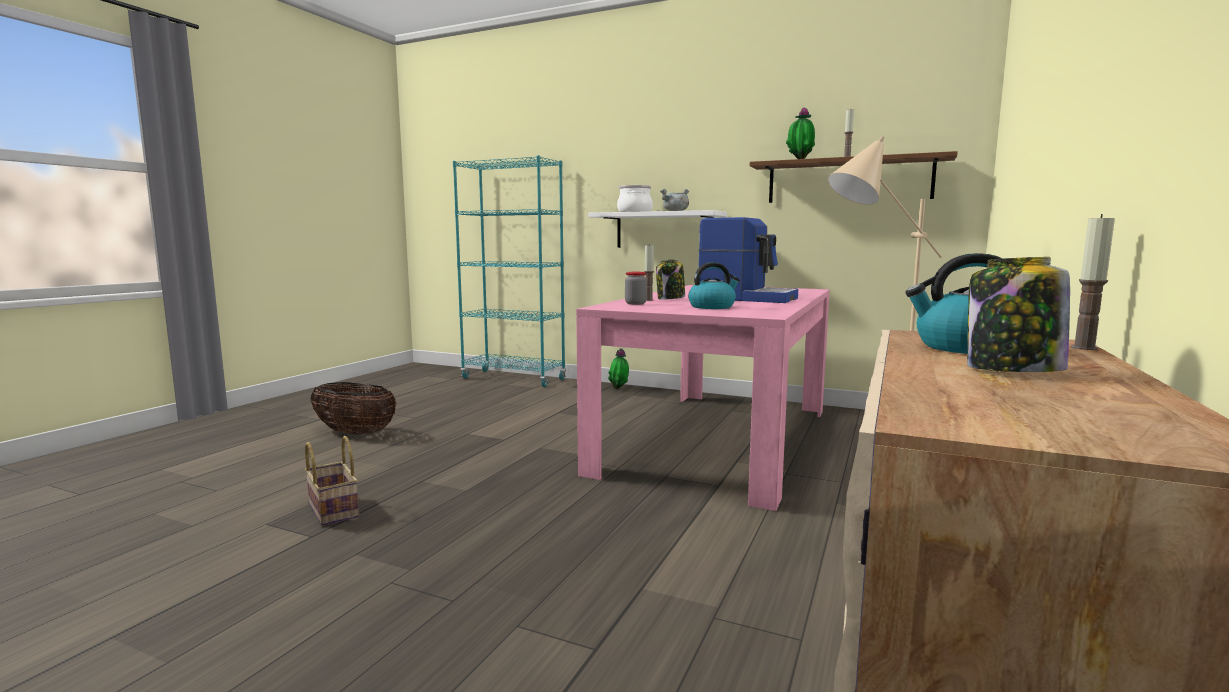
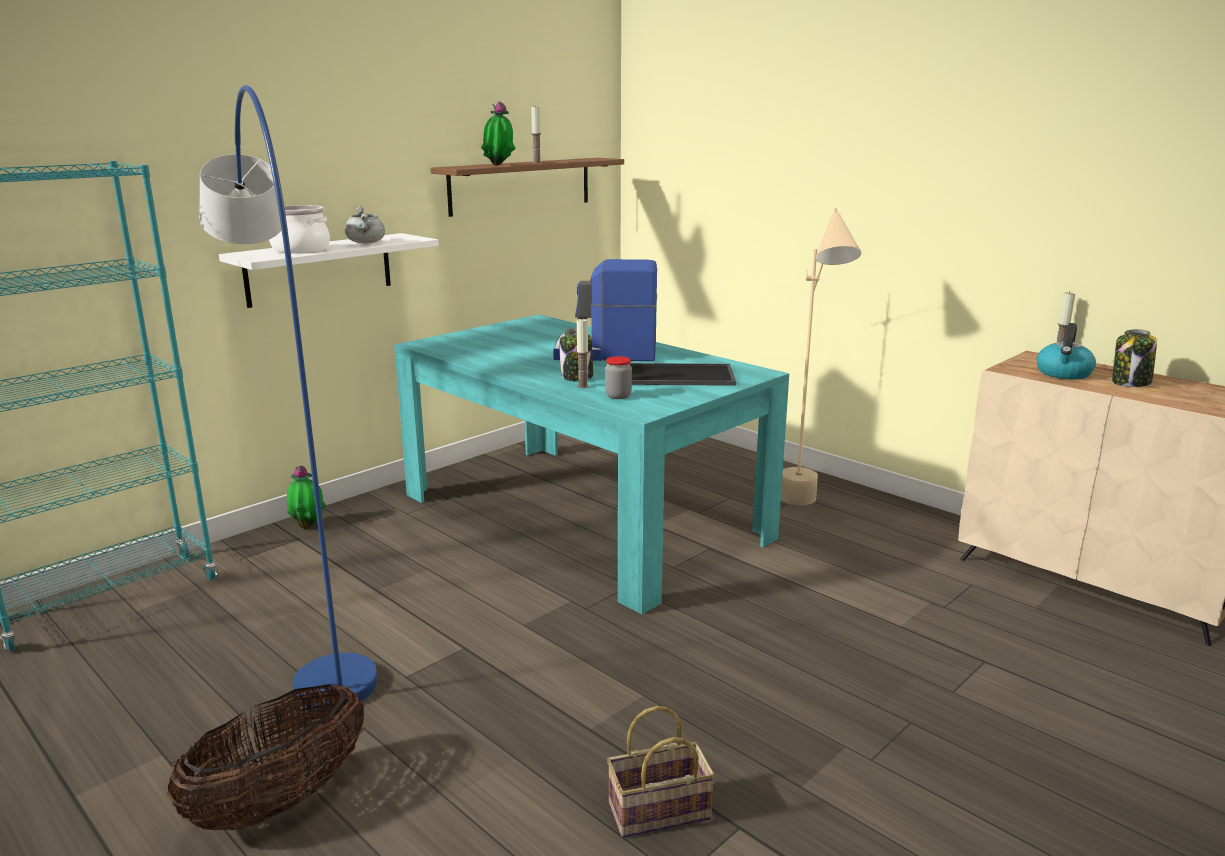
camera: 70 degrees left, 10 degrees up
(521, 406) = (308, 614): none -> blue floor lamp
(712, 307) = (677, 376): kettle -> tray
(719, 438) = (582, 516): pink dining table -> turquoise dining table
(747, 298) = (607, 353): coffee machine -> coffee machine turned 135 degrees counterclockwise

